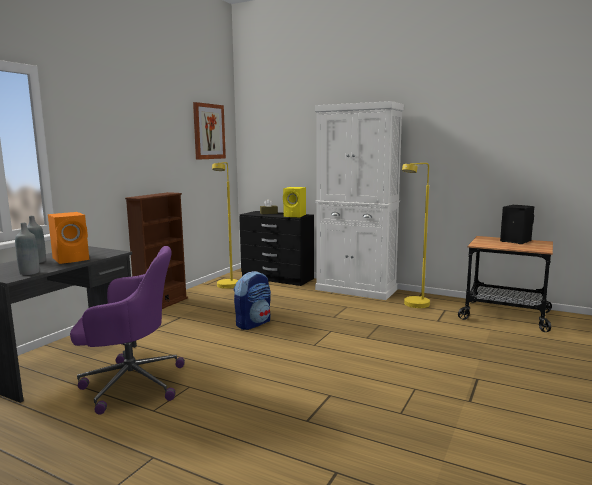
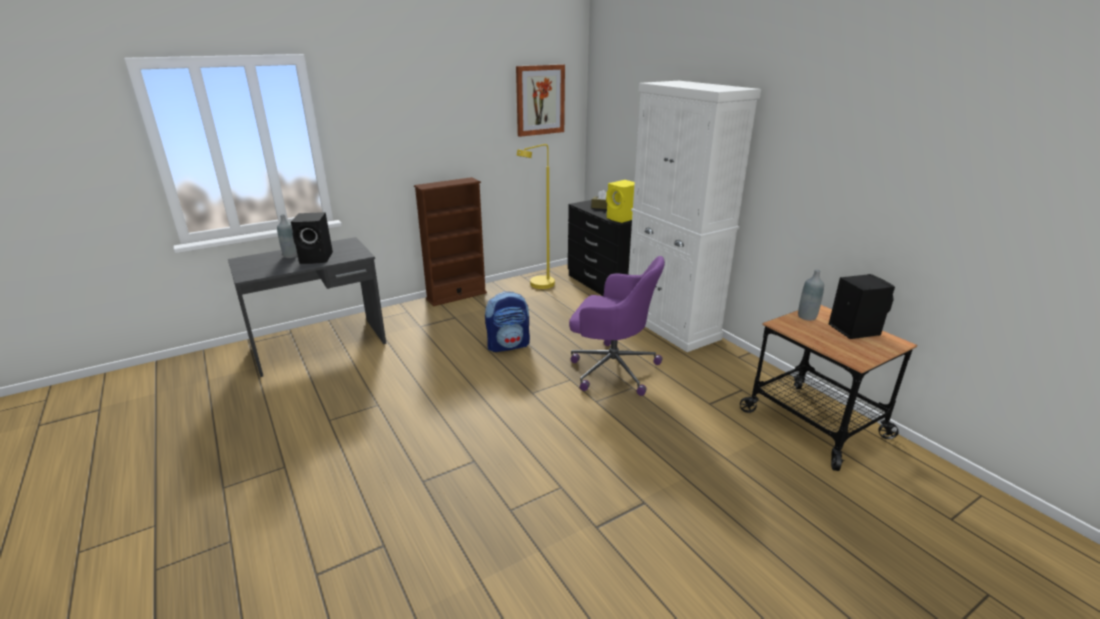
camera: 30 degrees right, 15 degrees up
(29, 273) = (265, 272): grey bottle -> grey bottle (807, 317)
(72, 259) = (317, 258): orange speaker -> black speaker
(130, 383) = (342, 385): purple office chair -> purple office chair (611, 368)
(413, 306) = (710, 371): yellow floor lamp -> none

